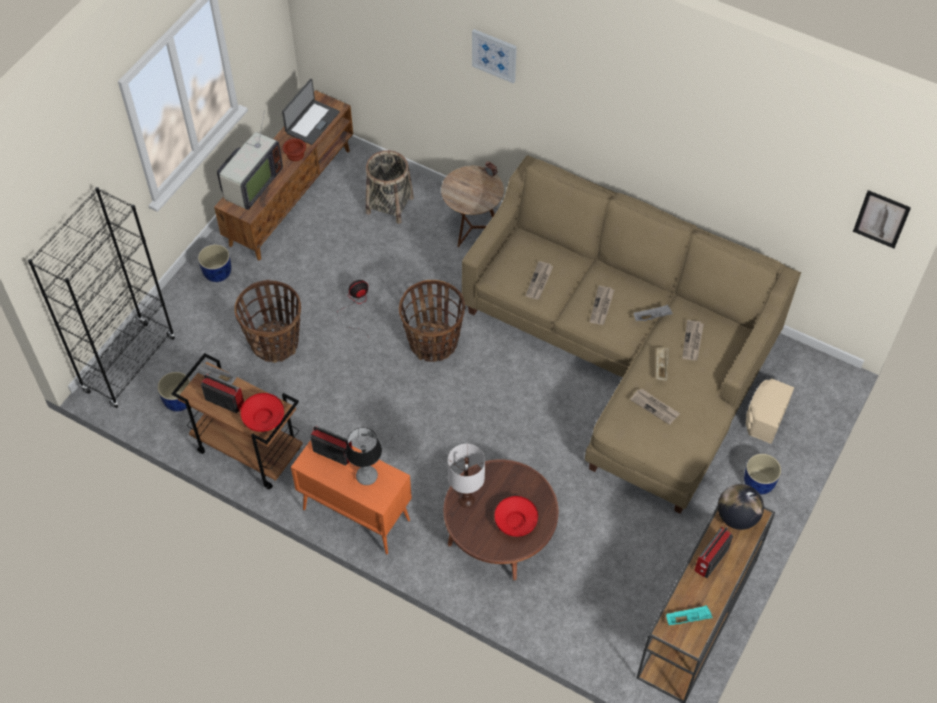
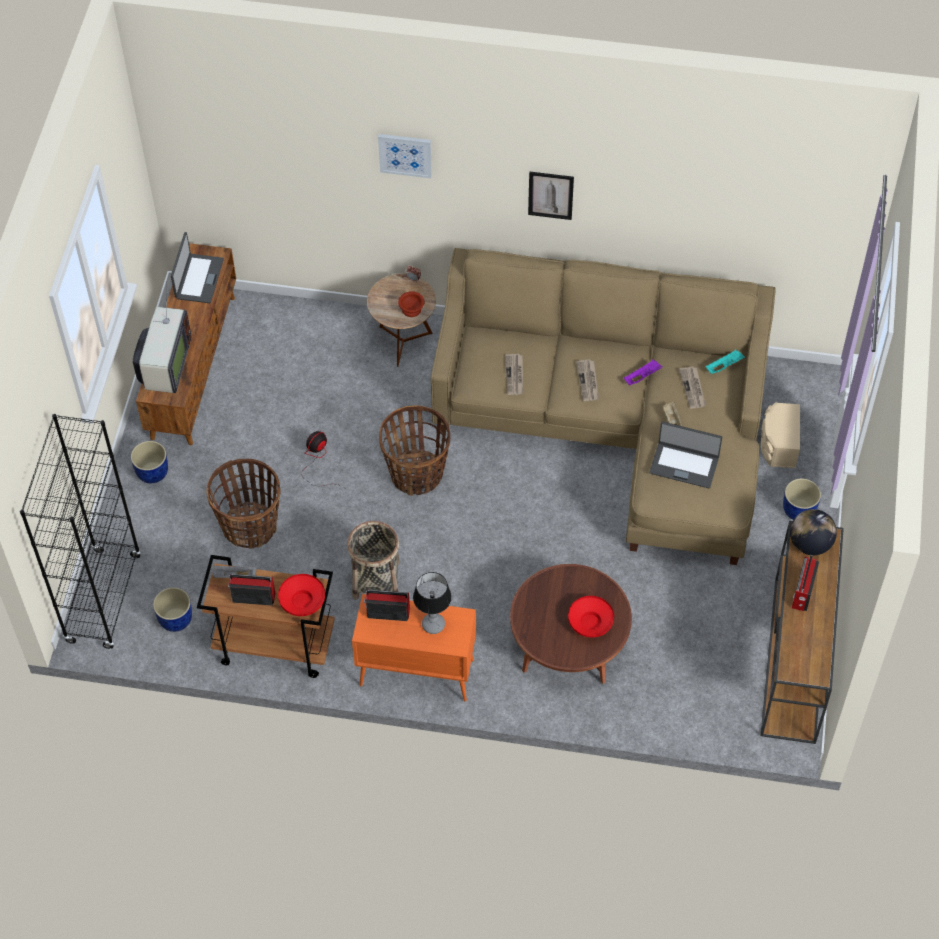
camera: 20 degrees left, 0 degrees up
(294, 155) = (196, 319): brown bowl -> brown bowl (410, 310)
(389, 205) = (304, 343): basket -> basket (375, 579)
(466, 500) = (532, 618): white table lamp -> none
(652, 317) = (642, 376): grey tray -> purple tray
(655, 407) = (684, 465): newspaper -> laptop
(688, 618) = (805, 654): turquoise tray -> turquoise tray (724, 366)
(881, 219) = (849, 212): picture -> picture (550, 195)

